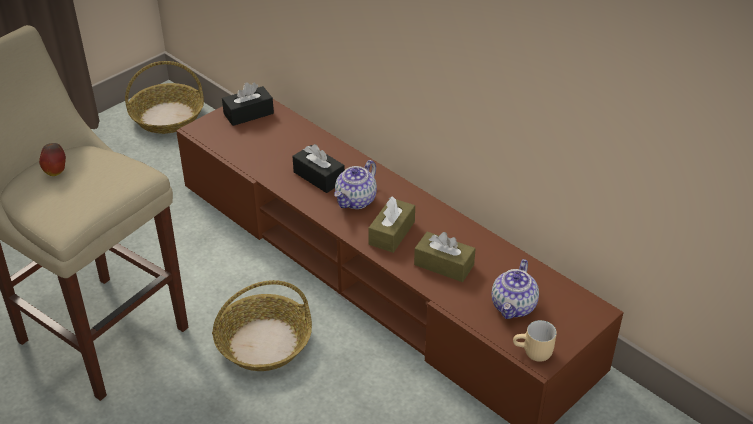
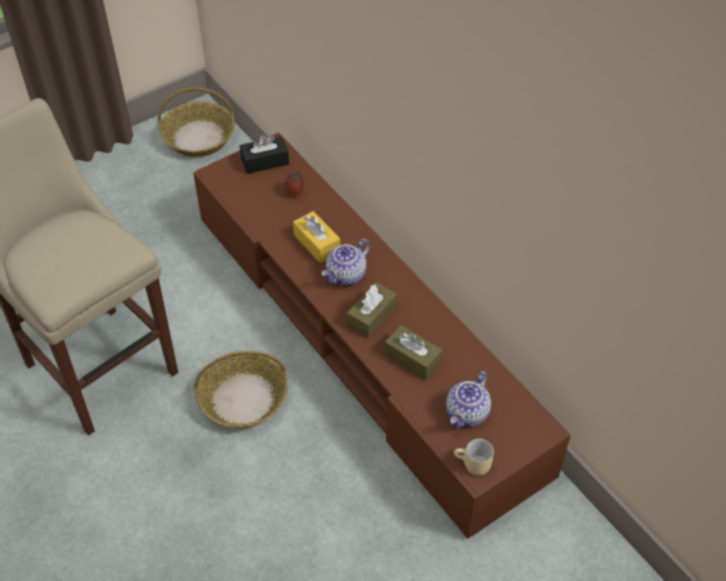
camera: 10 degrees right, 10 degrees up
(56, 172) = (55, 239): apple -> apple (294, 192)
(319, 177) = (317, 243): black tissue box -> yellow tissue box

